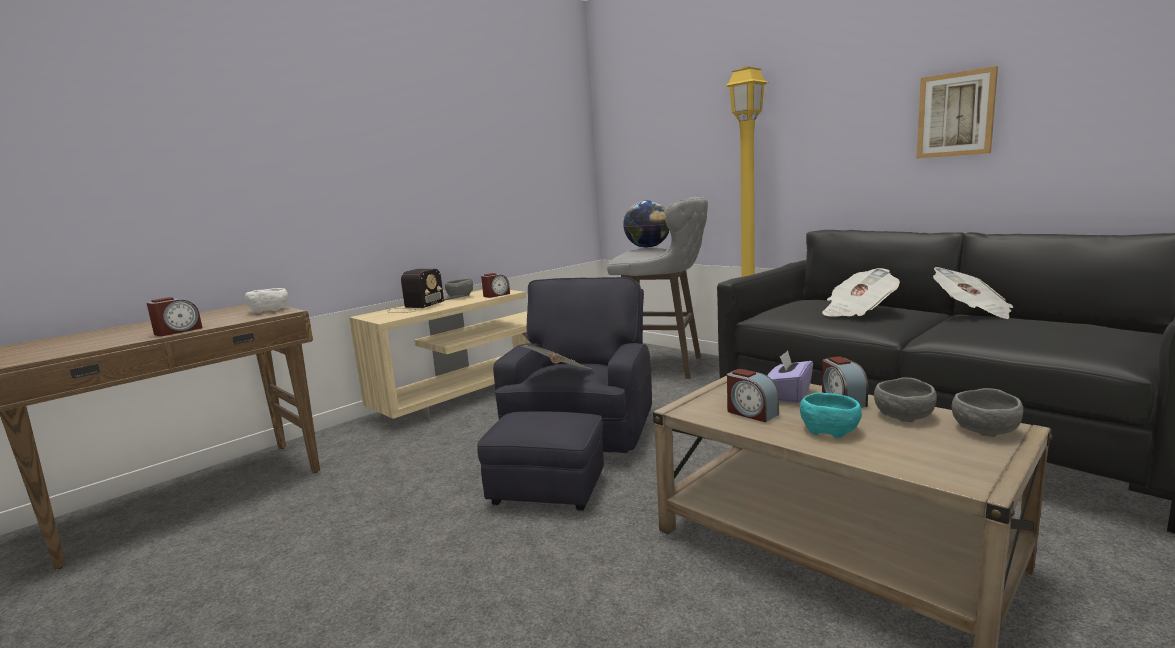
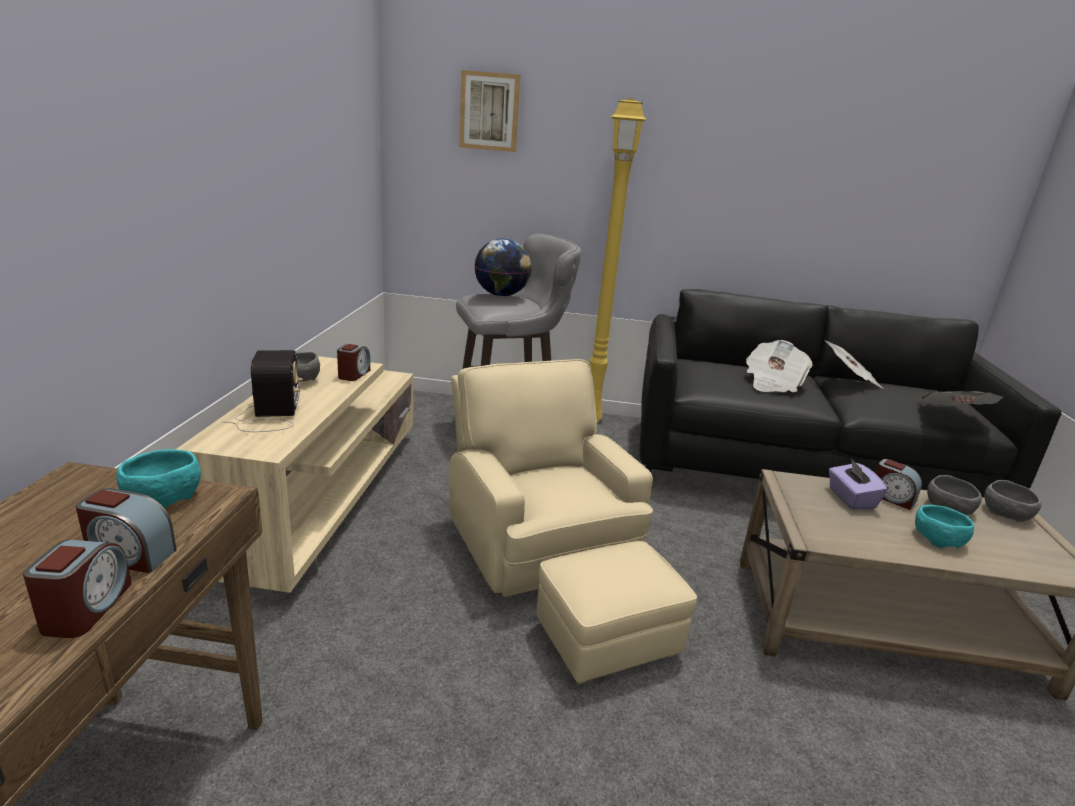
camera: 40 degrees left, 10 degrees up
(268, 310) = (162, 496): white bowl -> turquoise bowl
(559, 375) = (574, 499): newspaper -> newspaper (952, 415)
(575, 443) = (552, 563): black armchair -> beige armchair
(751, 413) = (864, 531): alarm clock -> alarm clock (130, 555)
(956, 114) = (818, 195): picture -> picture (489, 111)

